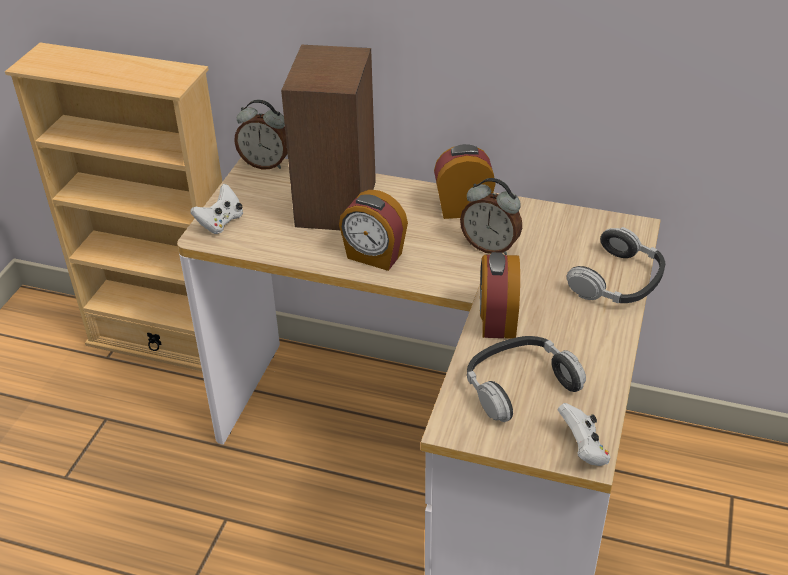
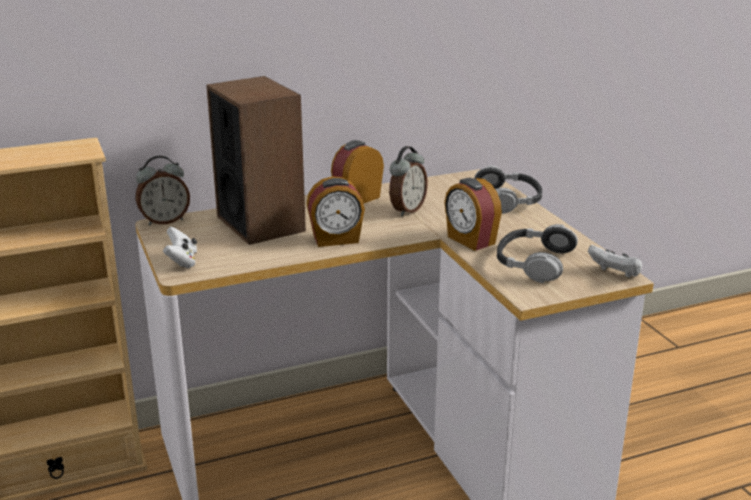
camera: 40 degrees left, 15 degrees down
(490, 246) = (406, 210): alarm clock -> alarm clock turned 45 degrees counterclockwise

